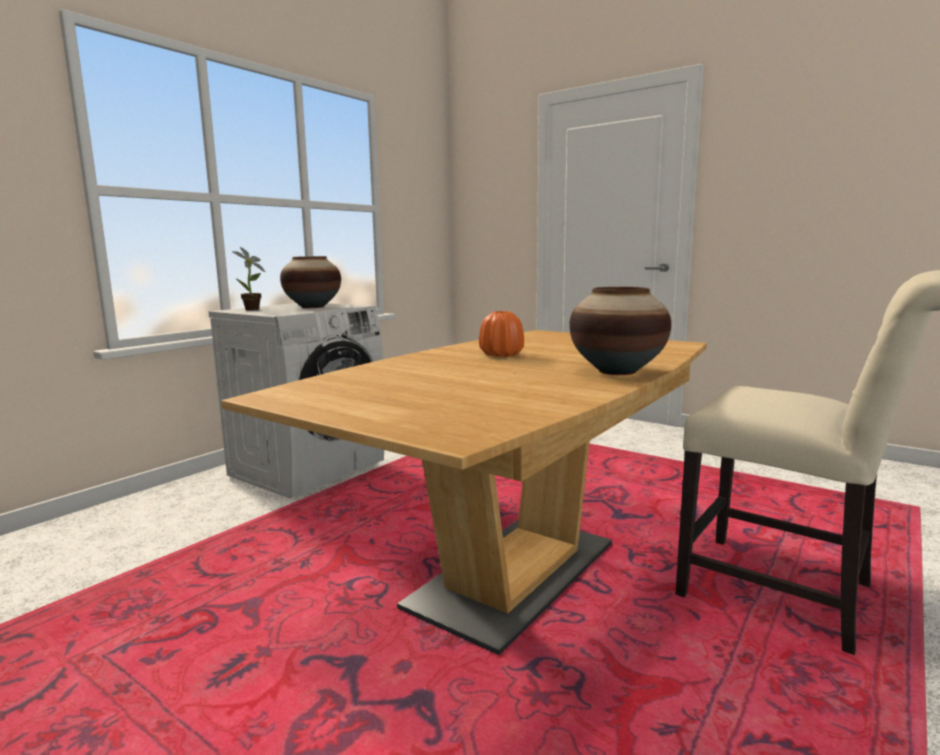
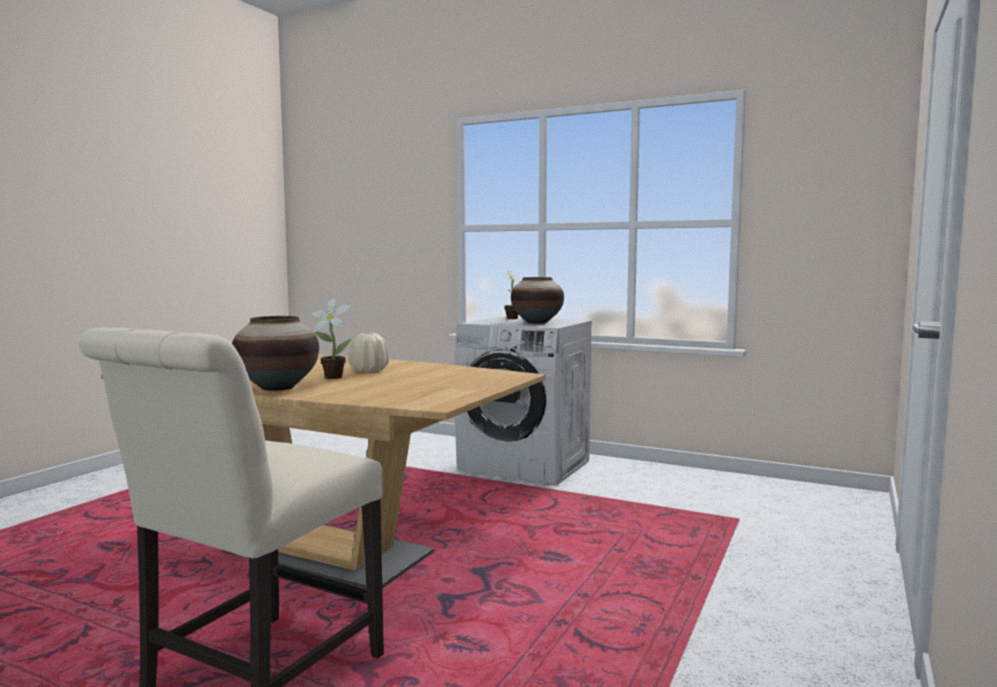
camera: 80 degrees right, 5 degrees down
(501, 355) = (369, 370): orange vase -> beige vase
(544, 362) = (331, 377): none -> potted plant

